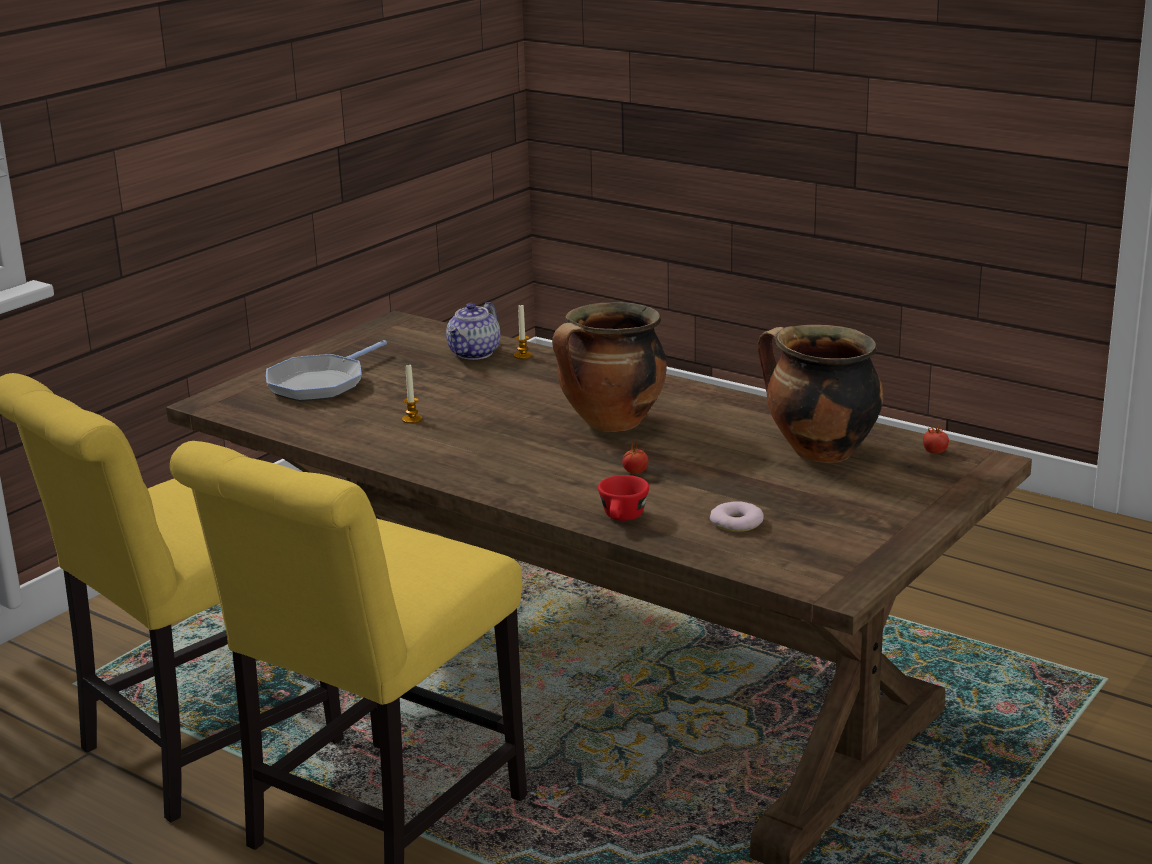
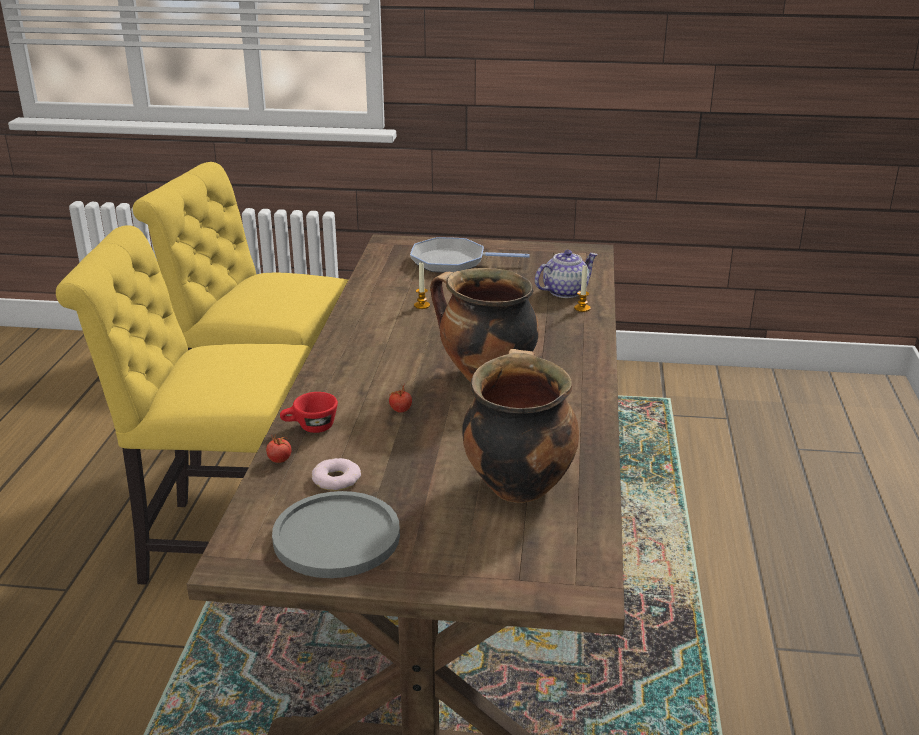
camera: 60 degrees right, 5 degrees up
(474, 353) = (565, 291): teapot -> teapot turned 150 degrees clockwise
(835, 538) = (336, 537): none -> grey plate
(935, 452) = (579, 550): tomato -> tomato (279, 460)

